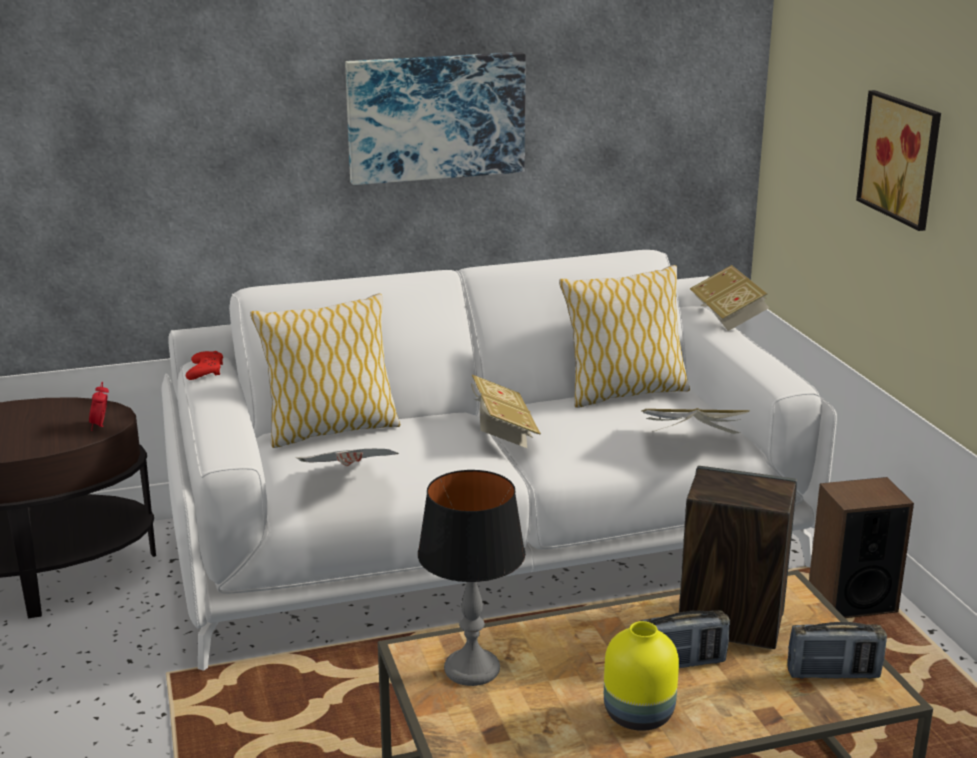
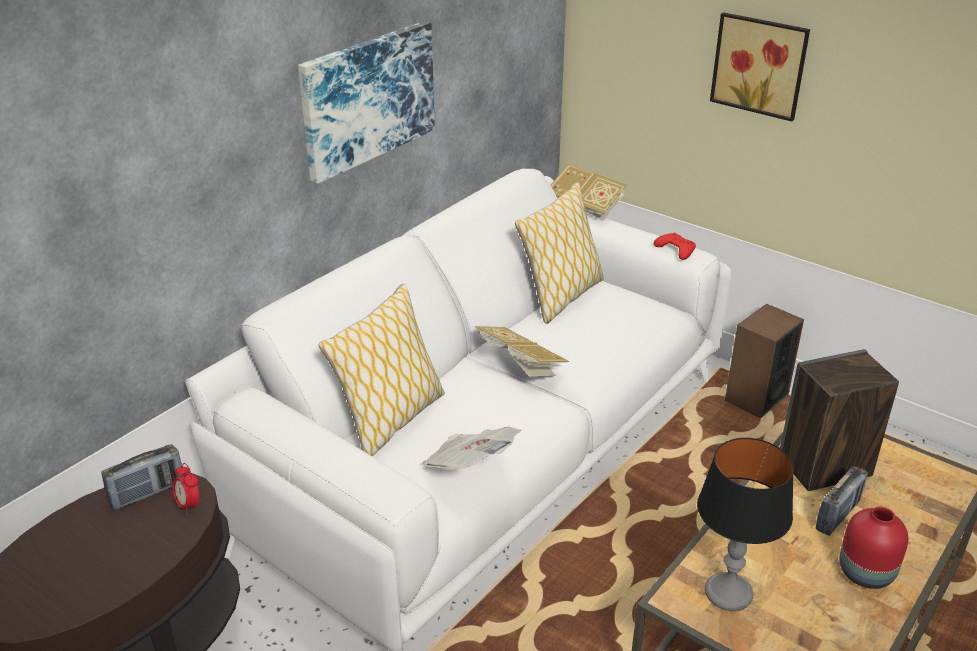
camera: 35 degrees left, 10 degrees up
(205, 370) = (255, 408): red game controller -> red game controller (675, 249)
(637, 714) = (864, 572): yellow vase -> red vase
(692, 440) = (653, 323): book -> none
(833, 674) = (920, 478): radio -> radio (147, 493)

